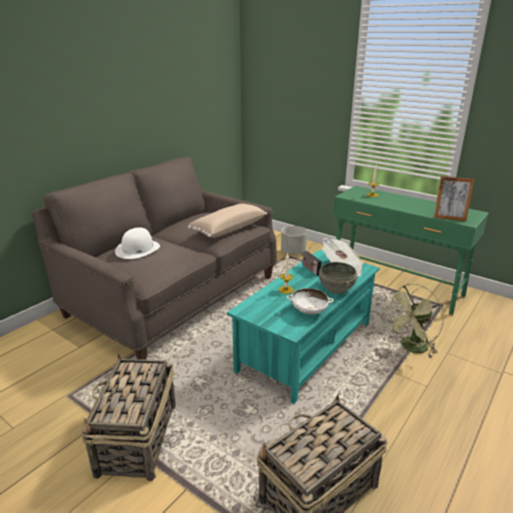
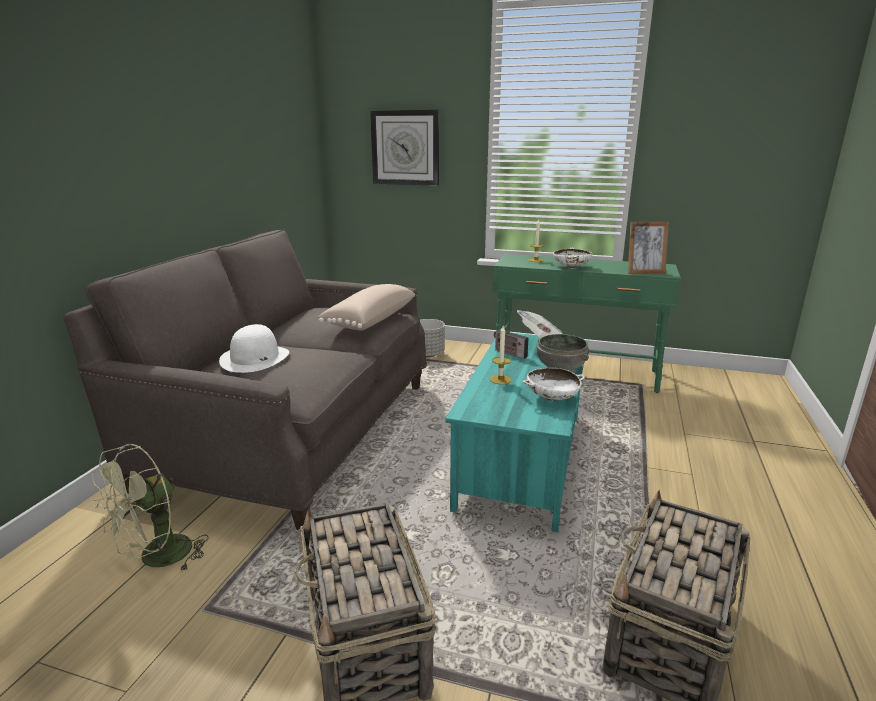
camera: 20 degrees left, 5 degrees down
(294, 96) = (405, 148): none -> wall clock
(393, 205) = (571, 267): none -> white bowl
(411, 348) = (643, 436): green fan -> green fan (157, 559)

